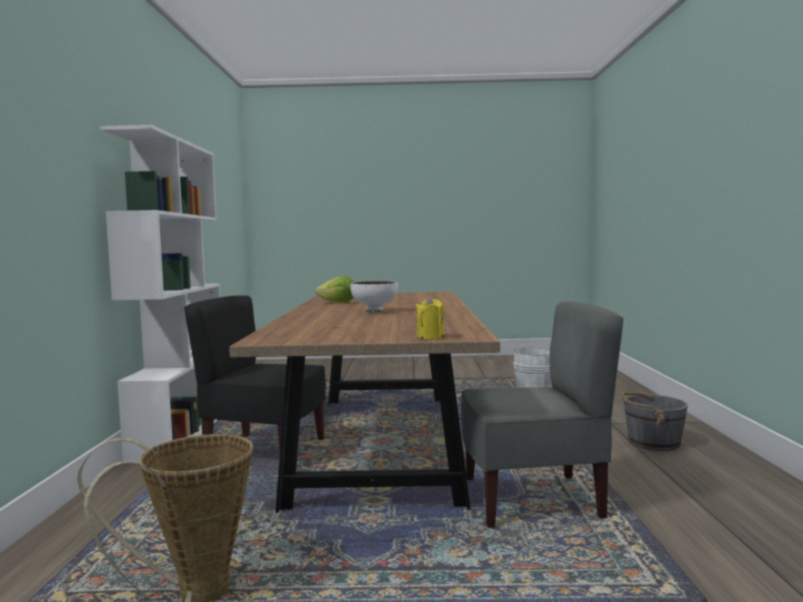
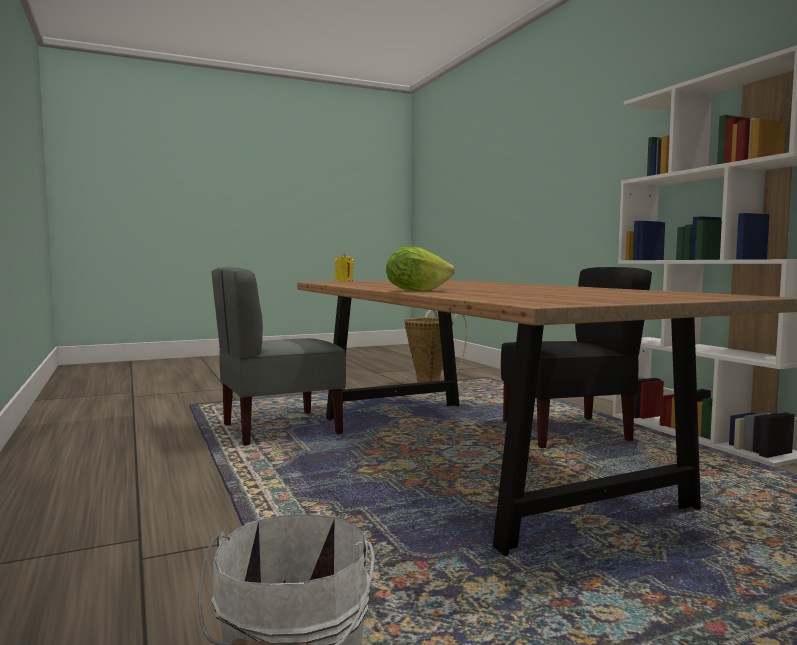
camera: 155 degrees right, 0 degrees up
(339, 303) = (580, 289): lettuce -> lettuce (416, 291)
(374, 311) = (463, 286): white bowl -> none
(652, 443) = (104, 502): grey bucket -> none

